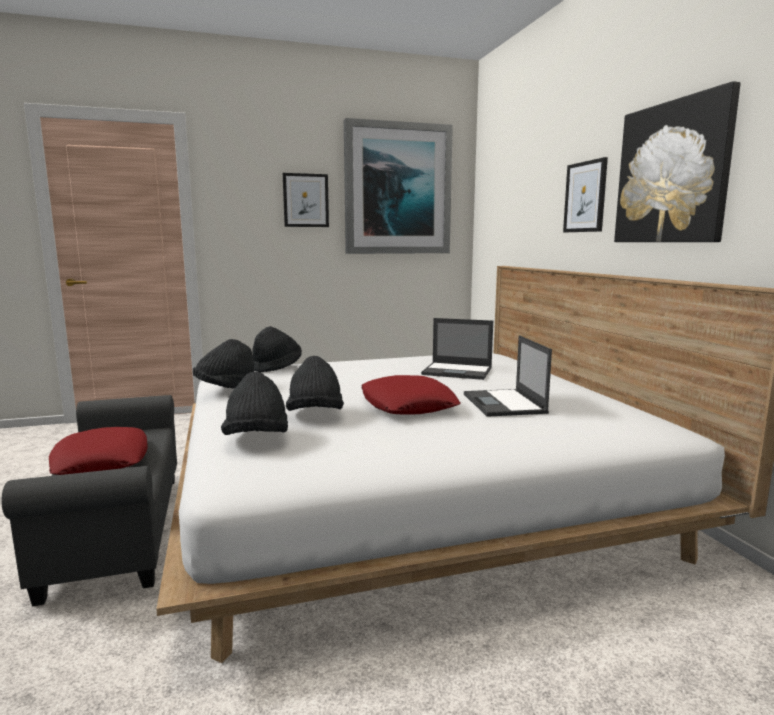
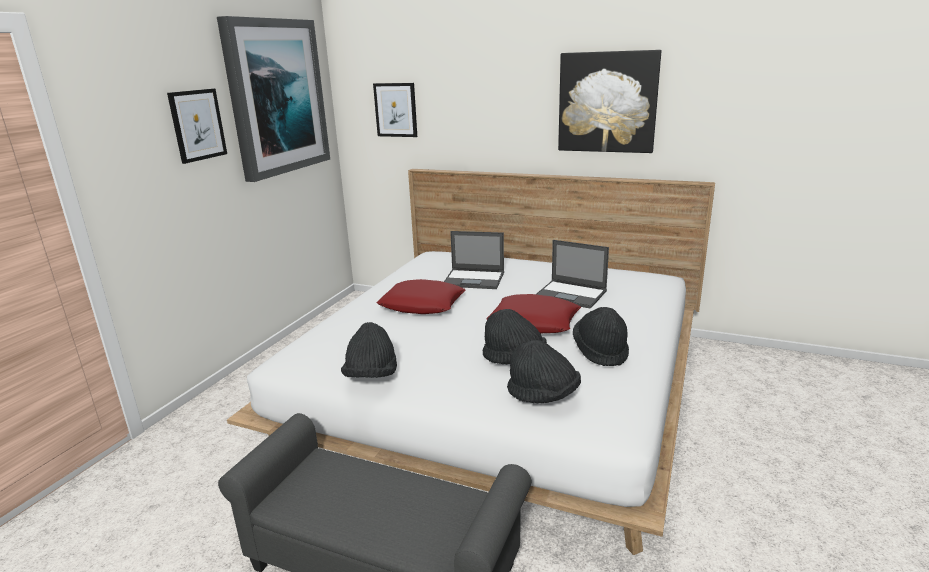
camera: 50 degrees left, 10 degrees up
(102, 461) = (367, 507): red pillow -> red pillow (422, 304)
(276, 367) = (333, 336): black hat -> black hat (600, 351)
(458, 371) = (474, 279): laptop -> laptop turned 45 degrees clockwise
(585, 197) = (514, 111): picture -> picture (395, 110)

